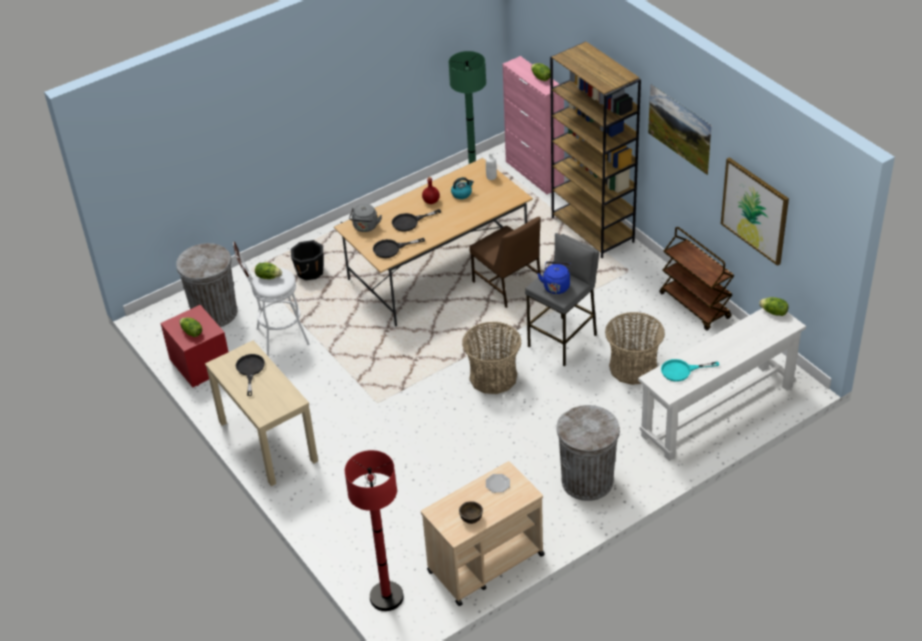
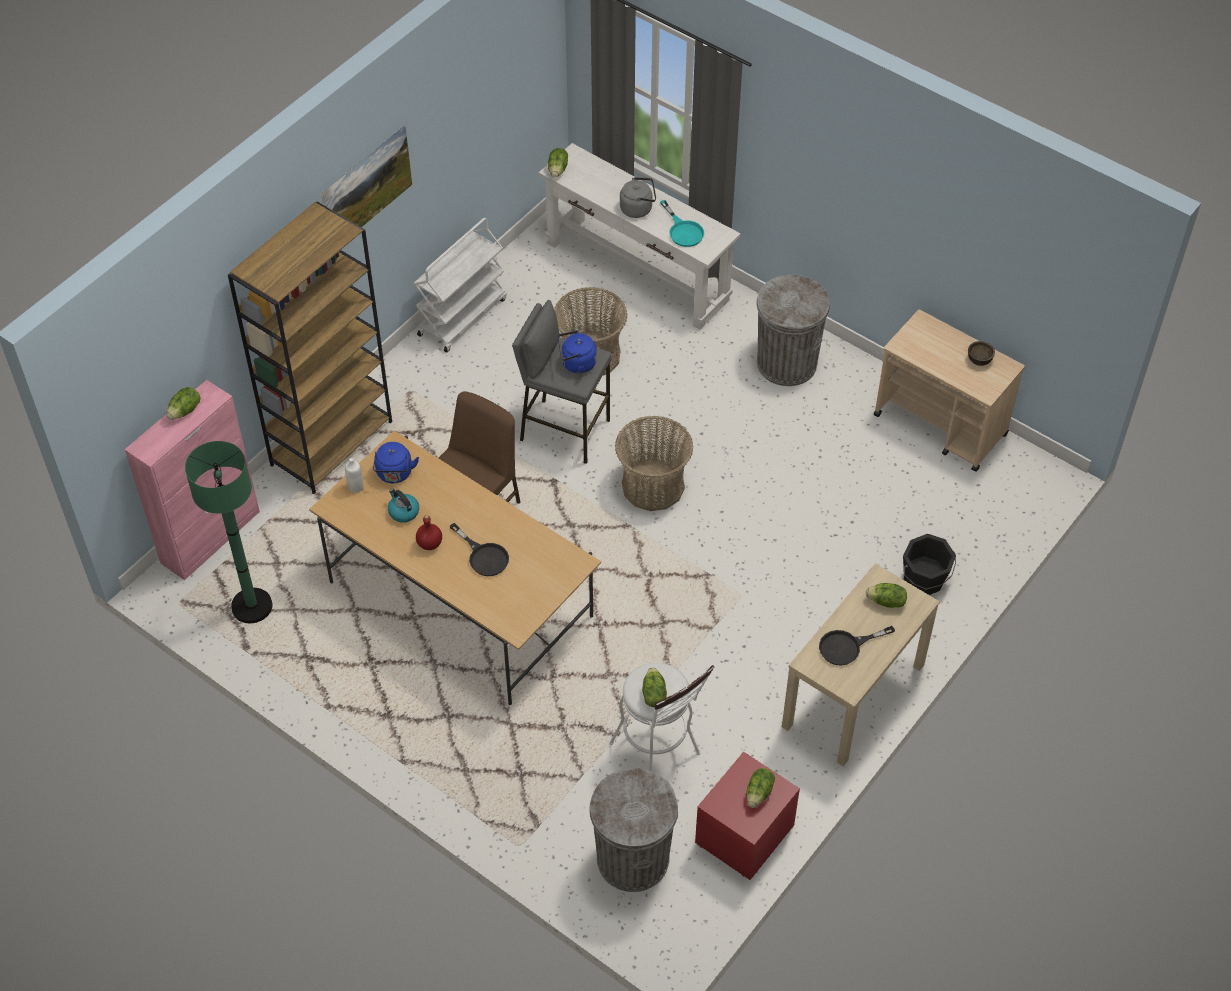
camera: 110 degrees left, 10 degrees up
(273, 399) = (886, 602): none -> lettuce
(309, 272) = (506, 761): black bucket -> black bucket (924, 580)
(365, 227) = (510, 607): grey kettle -> grey kettle (638, 208)
(386, 597) = (1027, 499): red floor lamp -> none
(391, 249) = (549, 561): black frying pan -> none
(494, 194) = (395, 474): none -> blue kettle
(497, 484) = (921, 349): plate -> none
(695, 306) = (462, 316): brown cart -> white cart
(755, 210) = (470, 138): picture -> none

